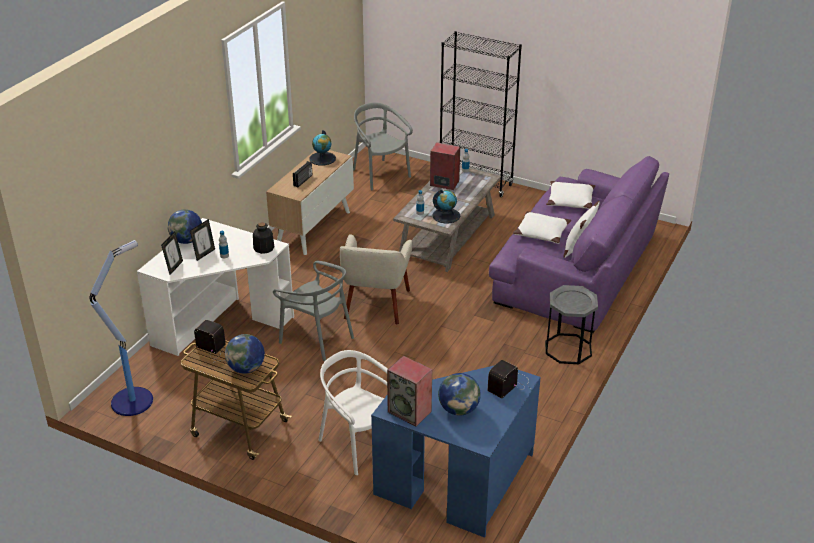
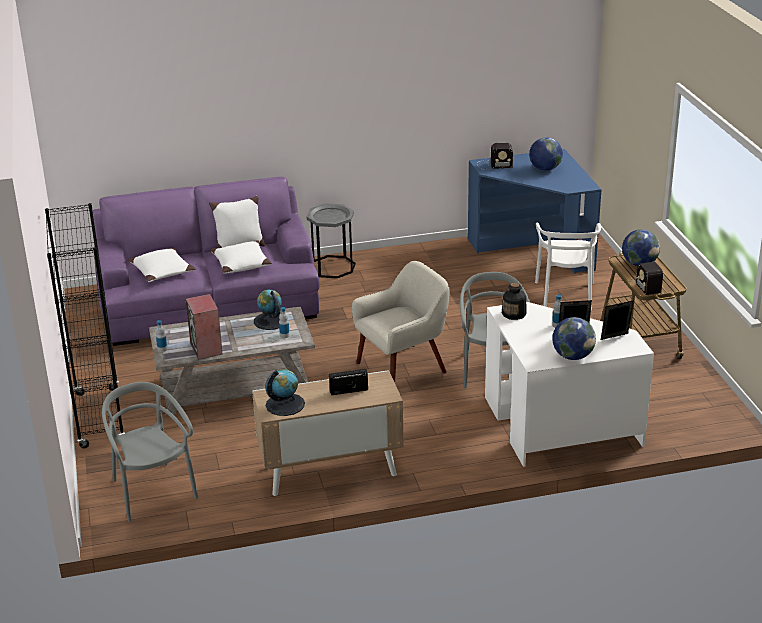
camera: 130 degrees left, 5 degrees down
(133, 400) = (705, 409): floor lamp -> none
(380, 174) = (152, 491): grey chair -> grey chair turned 135 degrees clockwise
(410, 411) = (575, 180): speaker -> none

